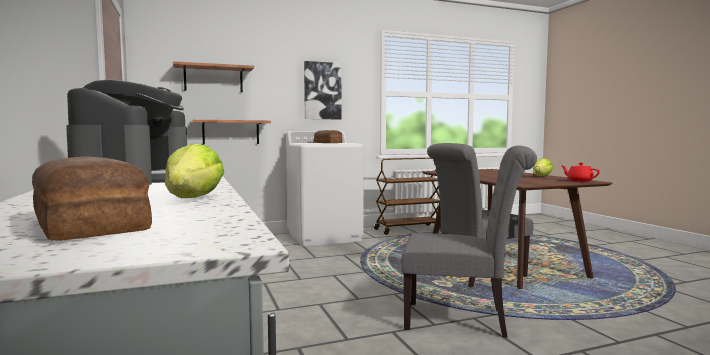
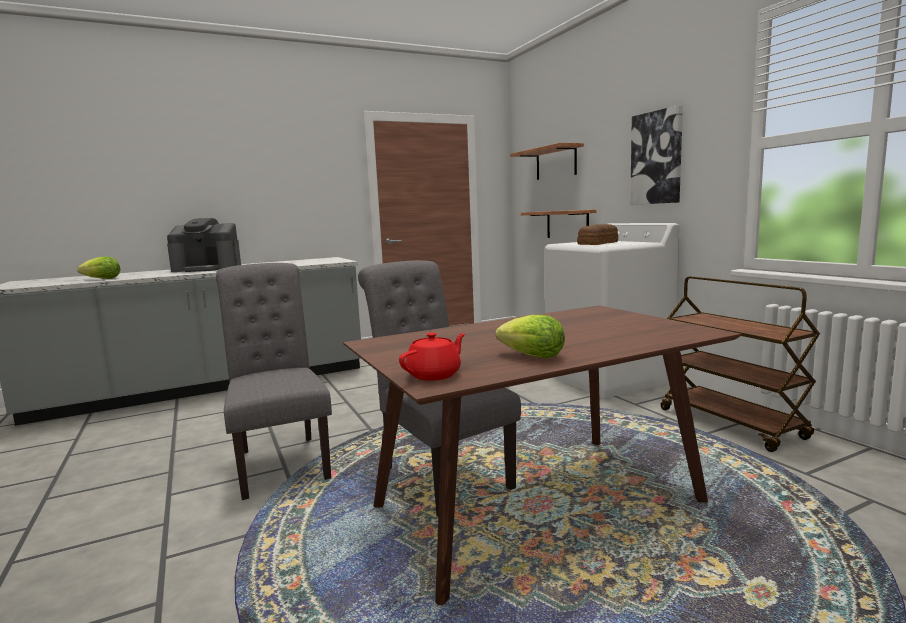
camera: 85 degrees right, 5 degrees up
(92, 223) = (58, 280): bread -> none
(462, 320) = (281, 461): grey chair -> grey chair turned 150 degrees clockwise

